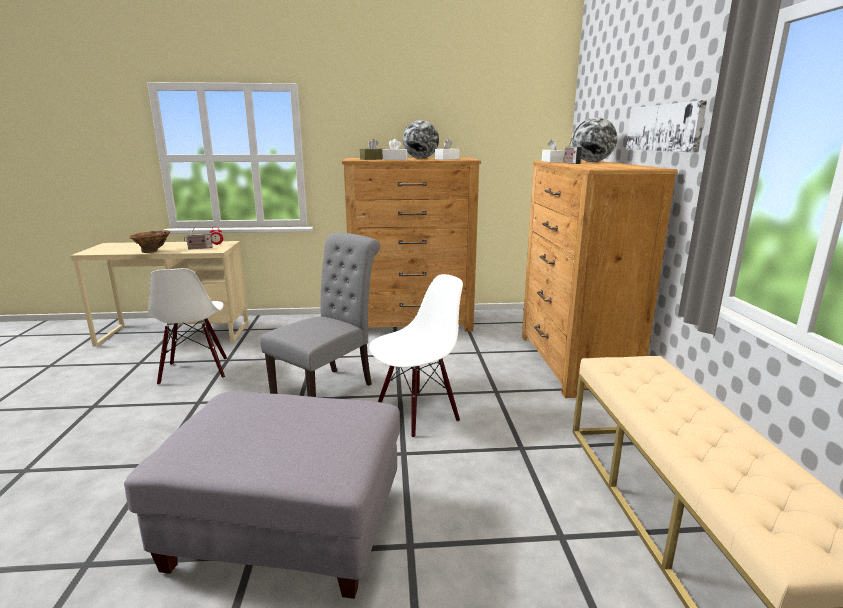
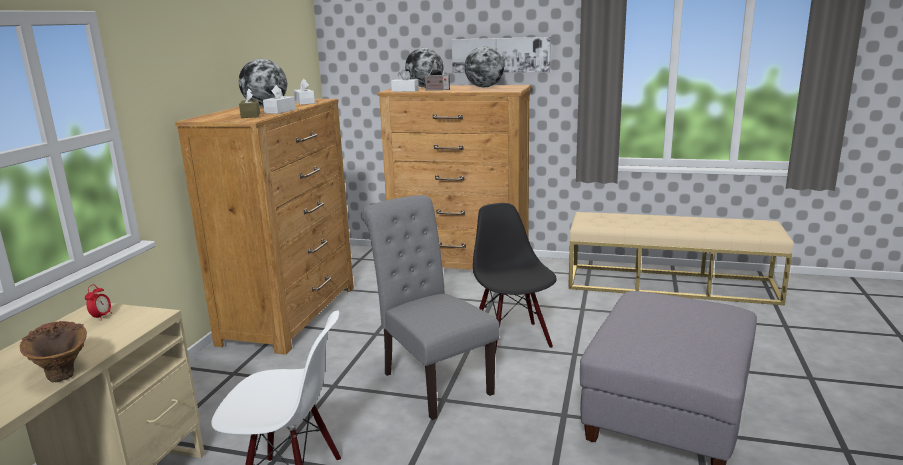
camera: 70 degrees left, 0 degrees up
(199, 248) = (107, 330): radio -> none
(417, 414) = (512, 340): white chair -> black chair
(616, 165) = (484, 87): none -> globe

